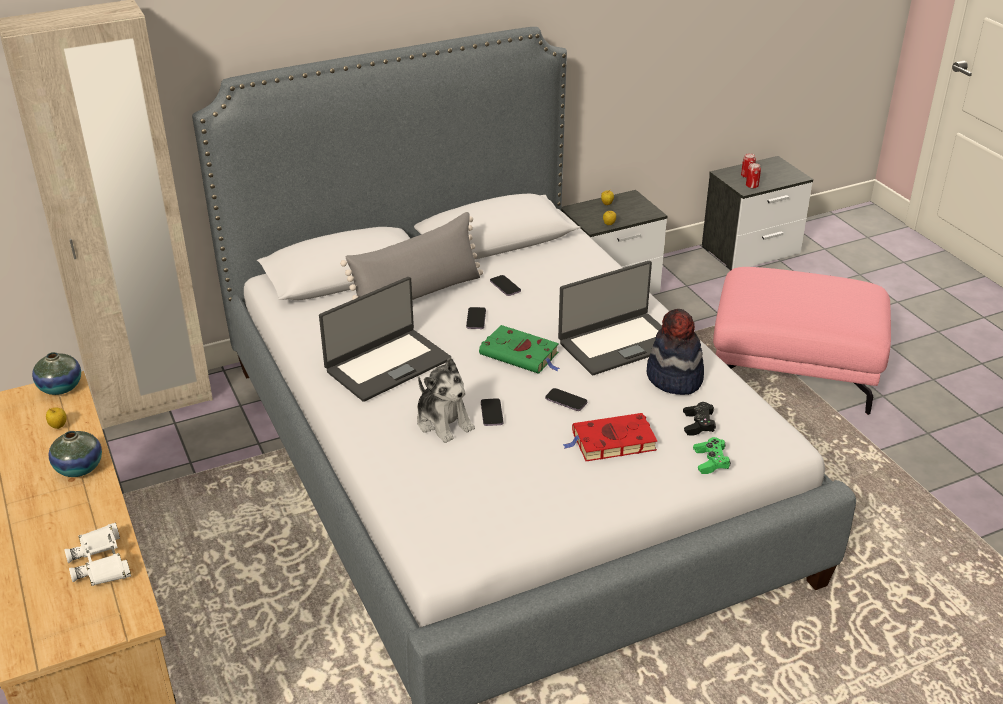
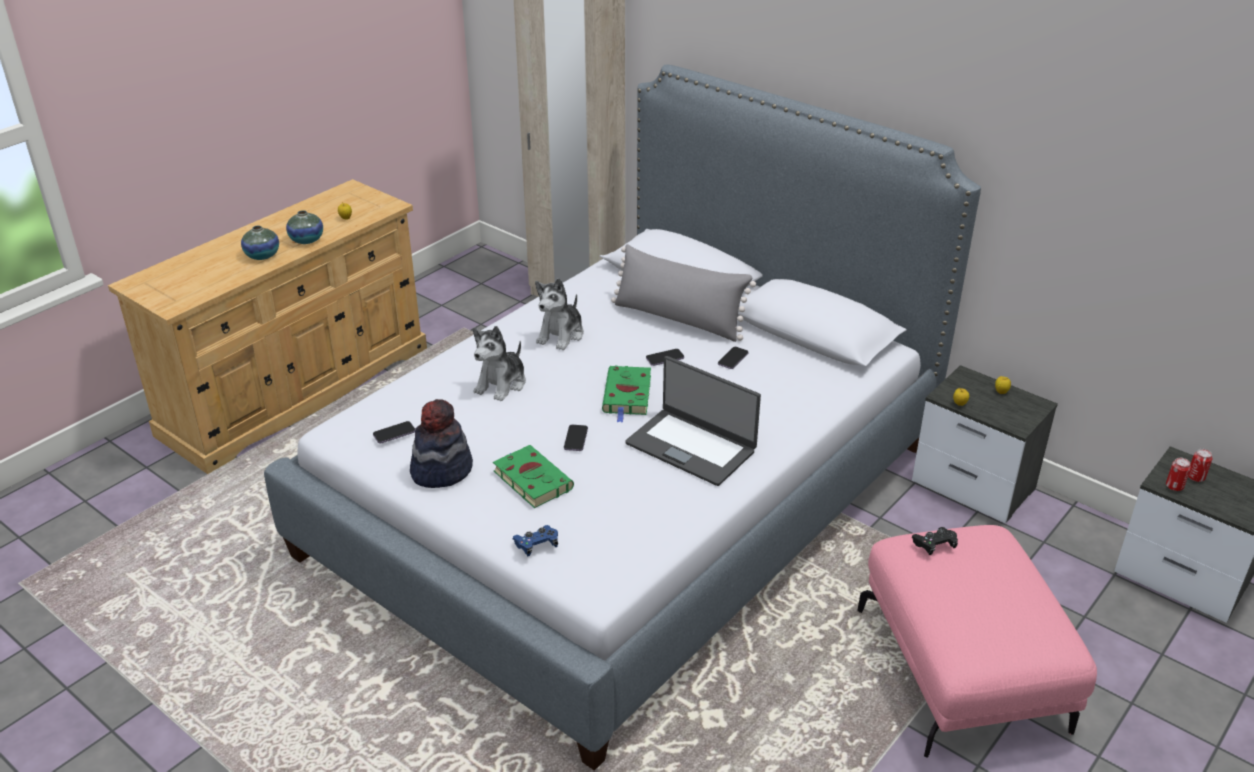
camera: 65 degrees right, 0 degrees up
(60, 387) = (388, 204): vase -> vase (262, 255)
(101, 562) = (219, 279): white binoculars -> none
(387, 364) = (561, 335): laptop -> plush toy
(491, 413) = (526, 403): phone -> phone (394, 433)
(611, 442) = (531, 479): red book -> green book
(674, 378) = (658, 494): hat -> hat (441, 470)
(698, 425) = (591, 526): black game controller -> black game controller (934, 545)
(710, 462) = (536, 545): green game controller -> blue game controller

